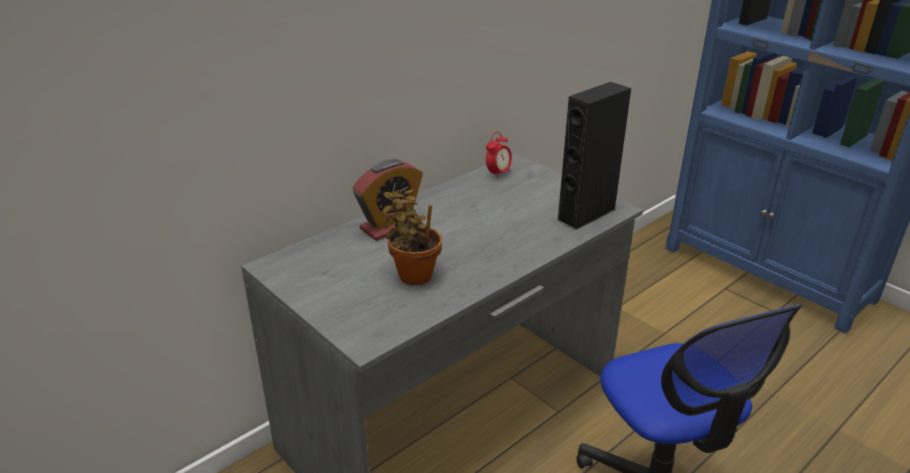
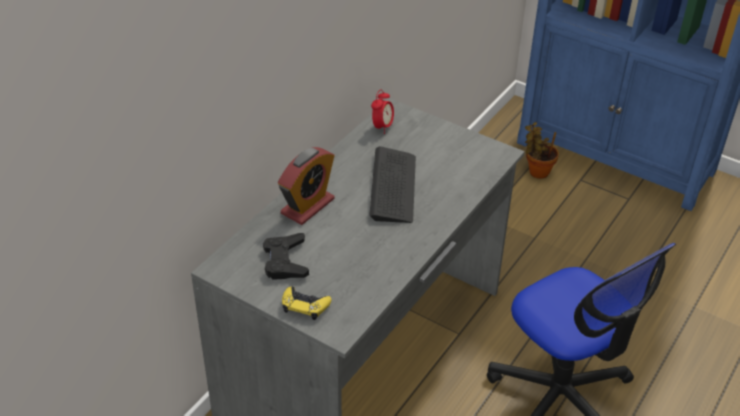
camera: 15 degrees left, 10 degrees up
(340, 312) = (305, 306): none -> yellow game controller
(342, 269) = (285, 261): none -> black game controller
(413, 274) = (350, 255): potted plant -> potted plant (536, 171)
(487, 222) = (393, 187): none -> keyboard
(586, 214) = (477, 165): black speaker -> none

